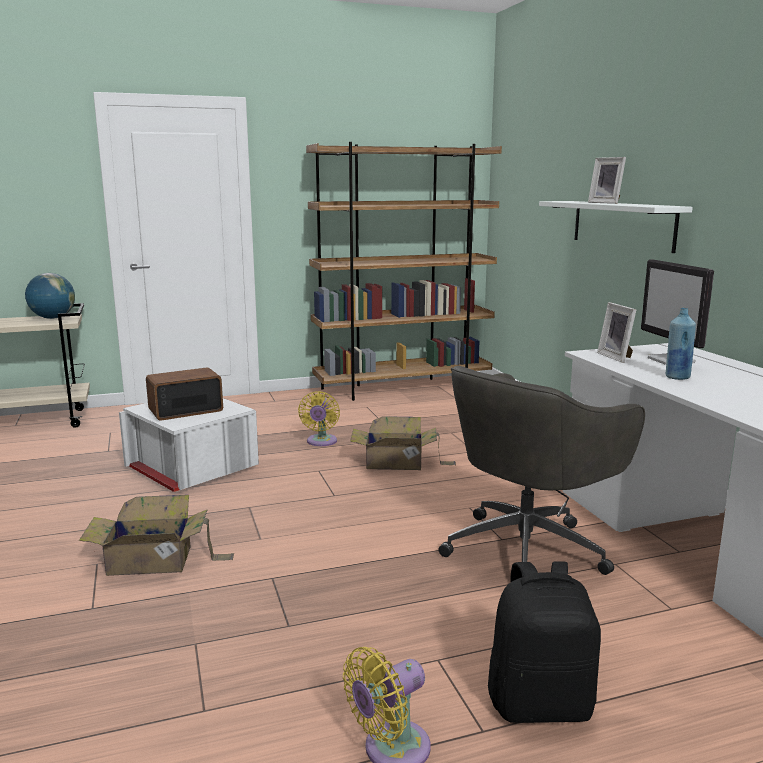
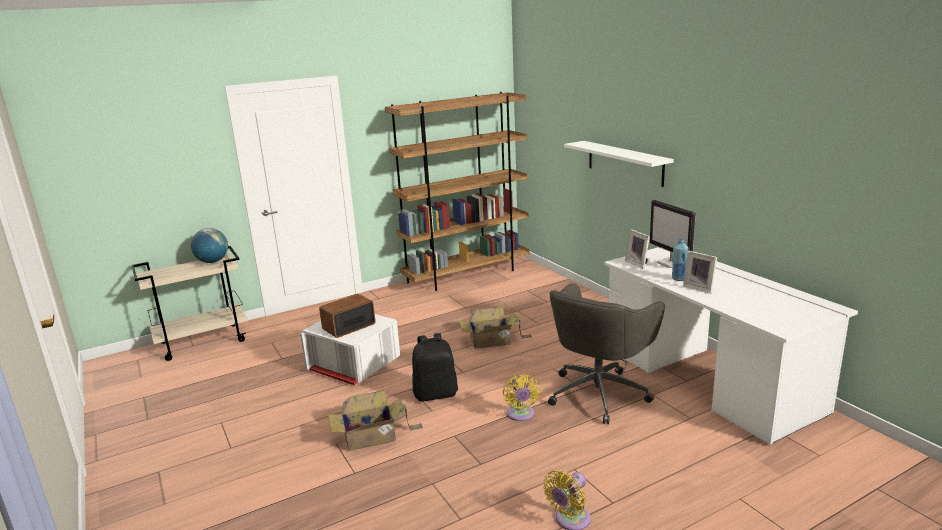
camera: 10 degrees left, 5 degrees up
(321, 442) = (432, 330): yellow fan -> yellow fan (520, 415)
(540, 703) = (637, 483): black backpack -> black backpack (436, 394)
(607, 203) = (614, 150): picture frame -> picture frame (699, 288)

